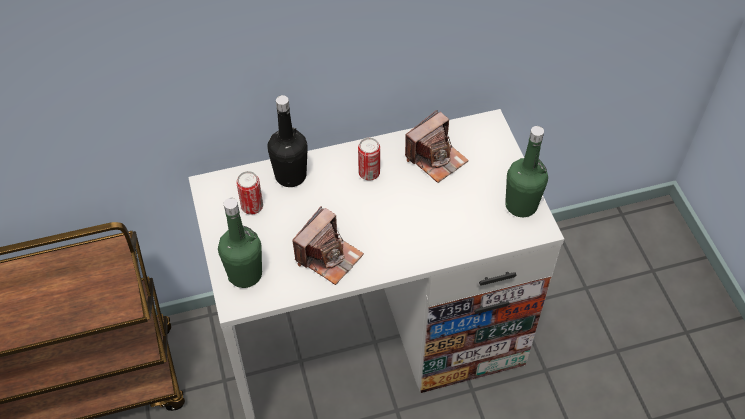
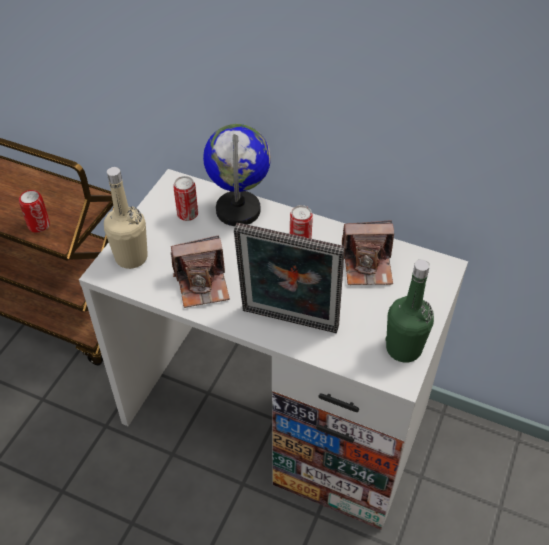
camera: 40 degrees right, 5 degrees down
(86, 308) = (39, 225): none -> can
(245, 274) = (131, 257): green bottle -> beige bottle
(290, 175) = (239, 210): black bottle -> globe
(425, 242) = (288, 323): none -> picture frame

